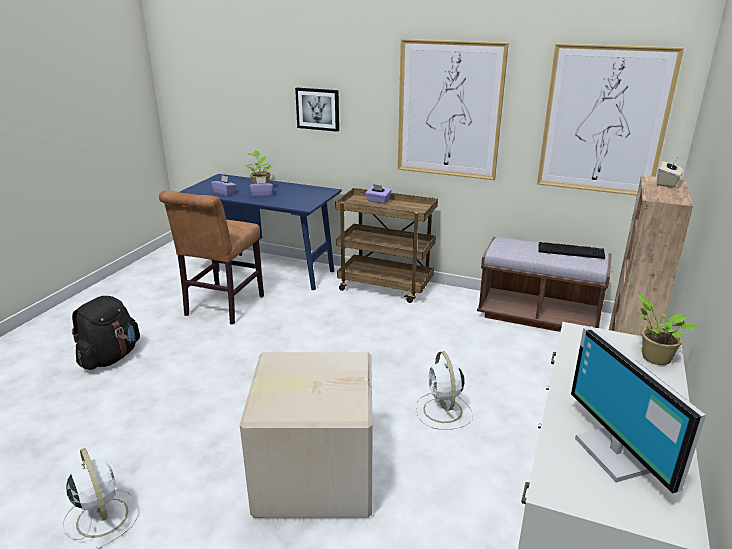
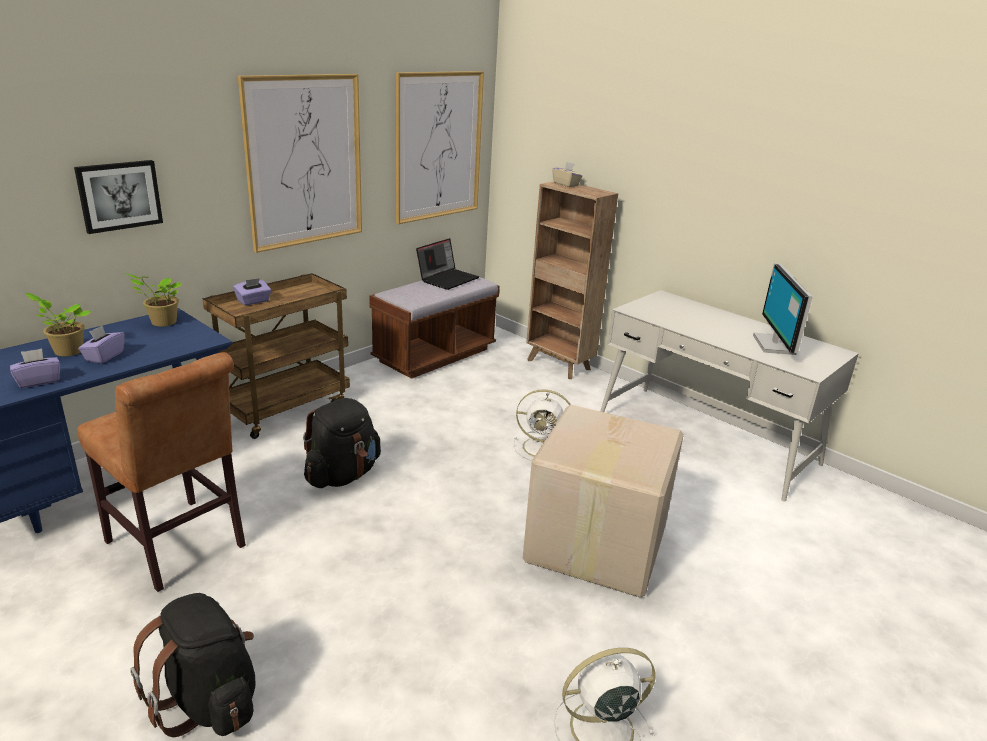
camera: 70 degrees left, 0 degrees up
(324, 331) = (343, 475): none -> black backpack
(571, 251) = (448, 279): keyboard -> laptop
(617, 453) = (776, 345): monitor -> monitor turned 90 degrees clockwise
(653, 357) = (674, 302): potted plant -> potted plant (162, 323)

